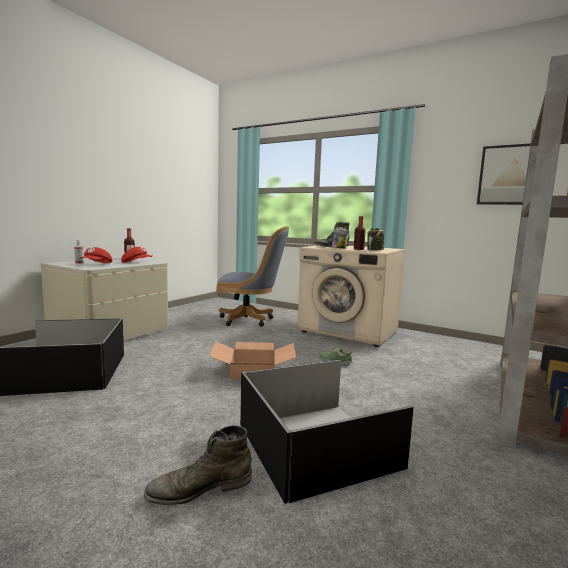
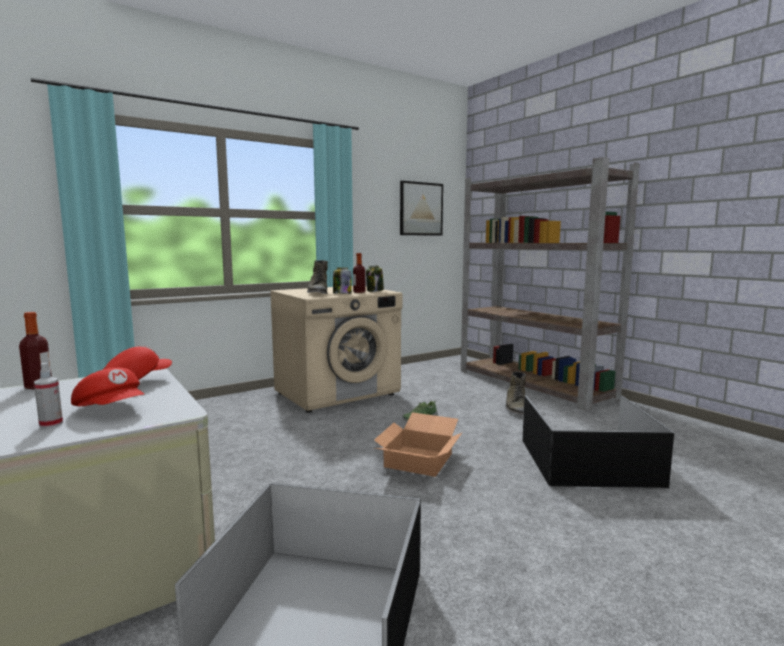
camera: 65 degrees left, 0 degrees up
(200, 488) = (656, 519): green boot -> green boot (516, 408)
(251, 320) = (217, 430): blue office chair -> none

